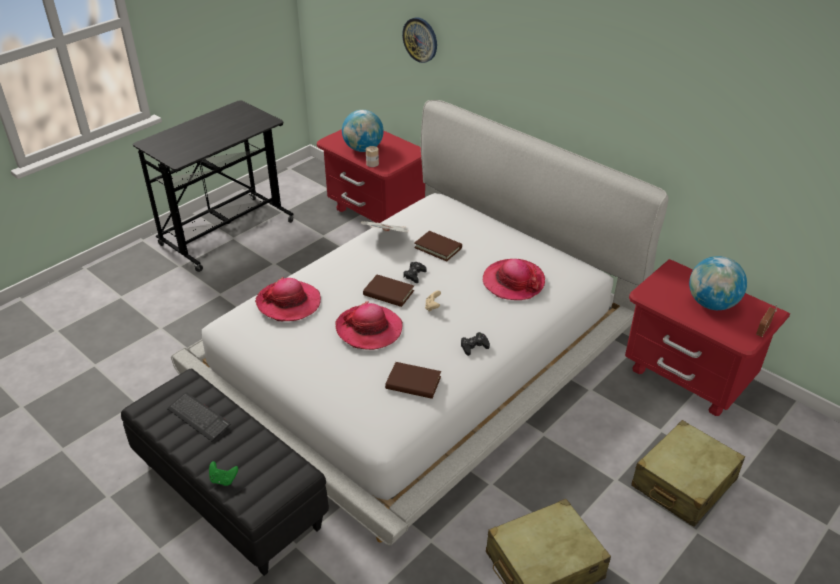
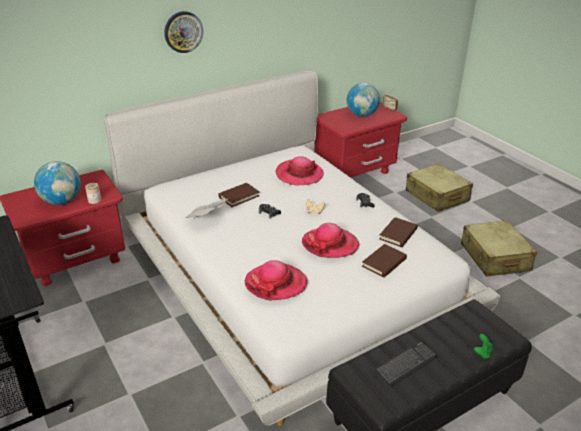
camera: 75 degrees left, 5 degrees down
(388, 293) = (287, 228): brown book -> brown book (384, 263)
(420, 39) = (61, 71): wall clock -> wall clock (183, 32)

